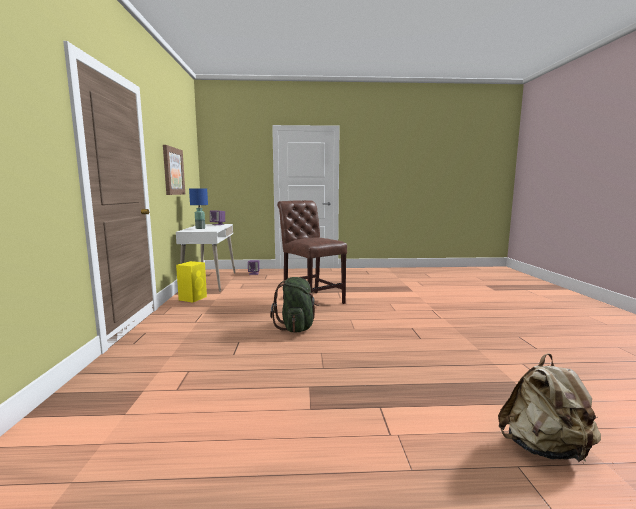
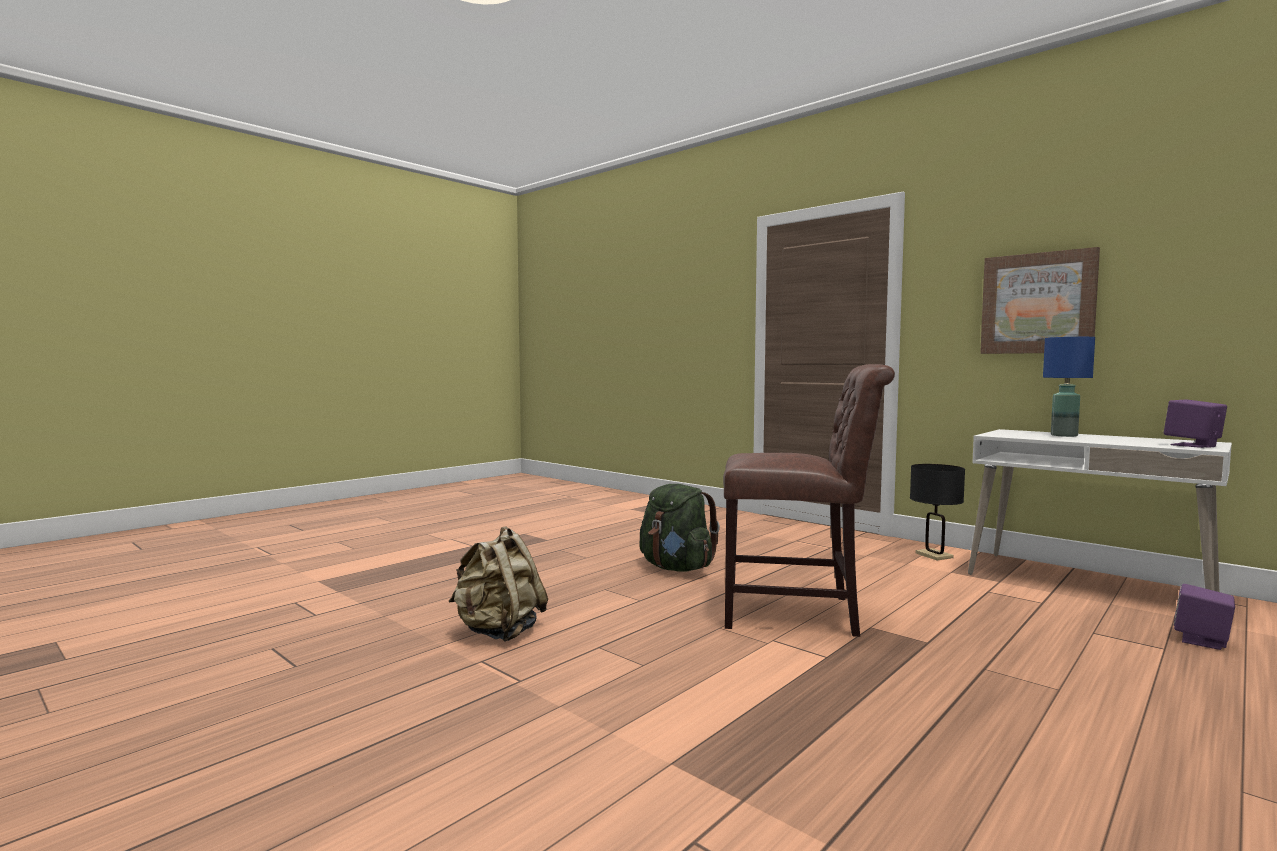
camera: 135 degrees right, 5 degrees down
(193, 298) = (934, 555): yellow speaker -> black table lamp
(544, 448) = (329, 558): beige backpack -> beige backpack (499, 632)

